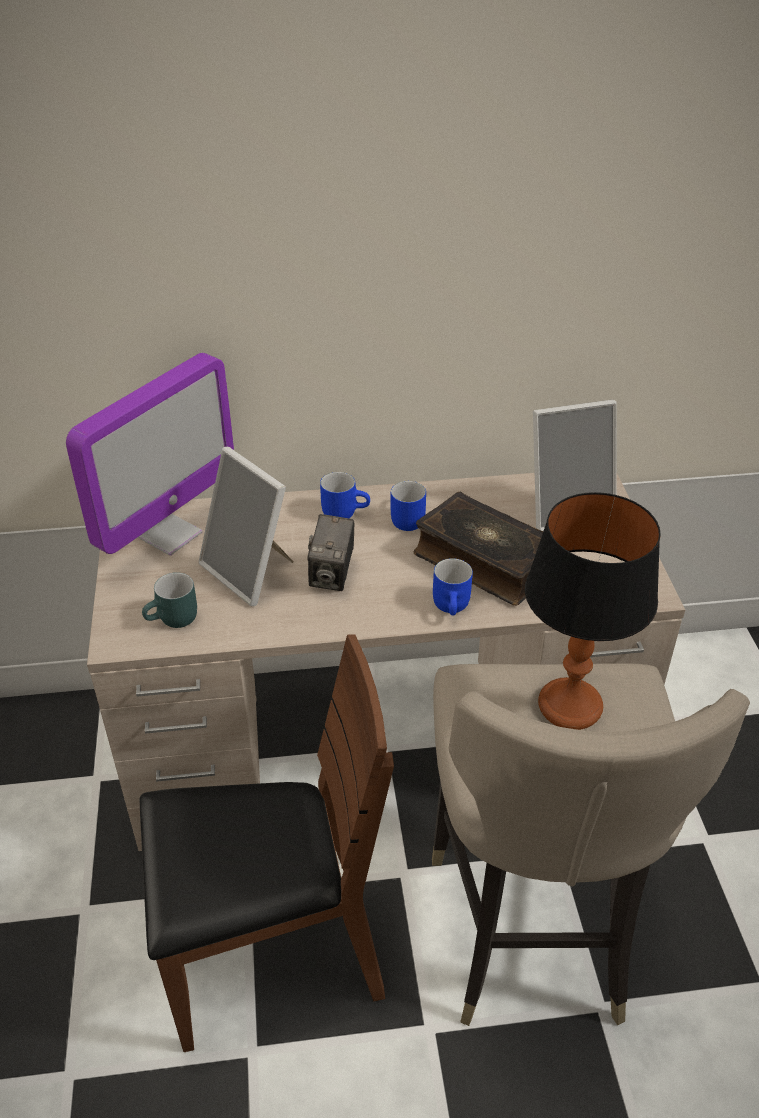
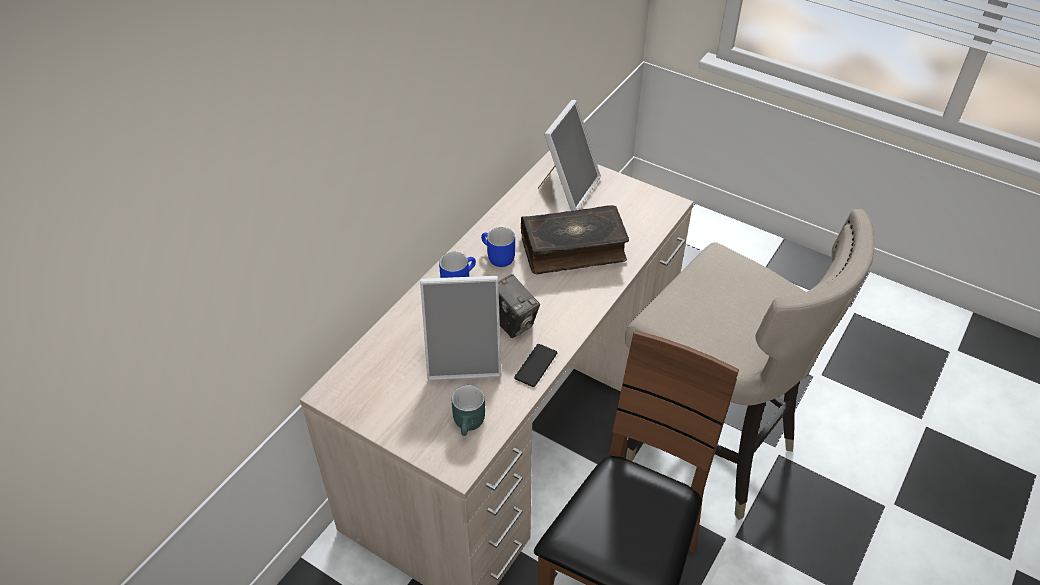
camera: 50 degrees left, 5 degrees up
(168, 534) = (376, 380): monitor -> none
(293, 623) = (536, 365): none -> phone
(454, 606) = (598, 286): blue mug -> none
(569, 705) = (716, 290): table lamp -> none

